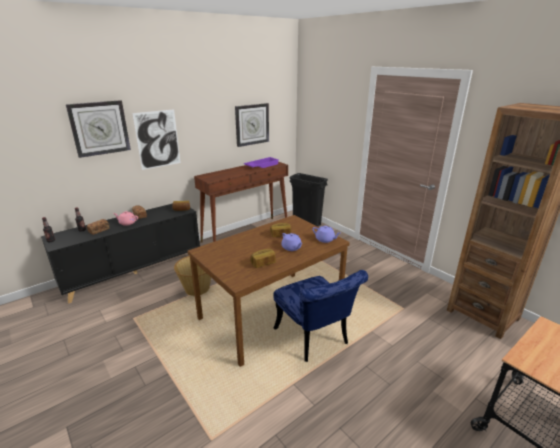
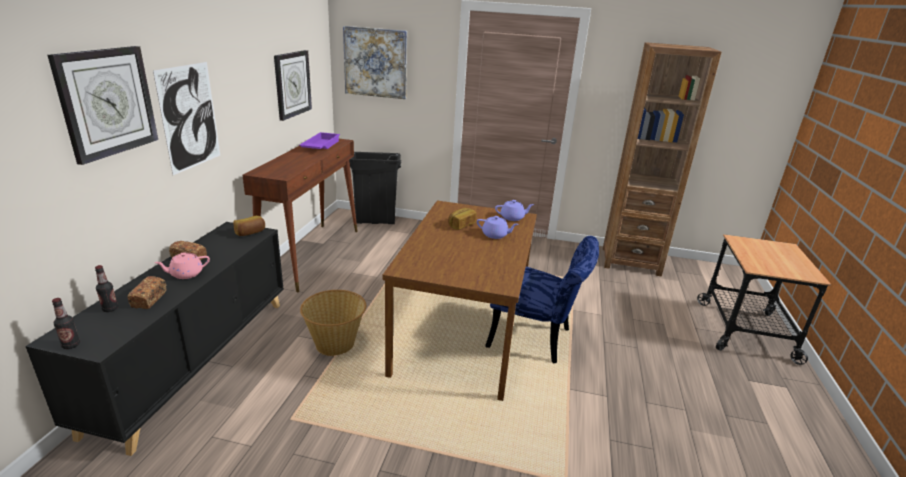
camera: 40 degrees left, 0 degrees up
(263, 263) = (494, 259): bread -> none
(318, 113) = (375, 62): none -> picture

